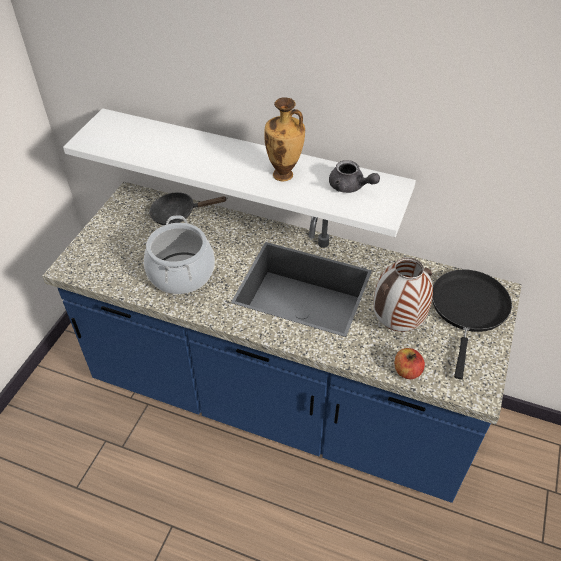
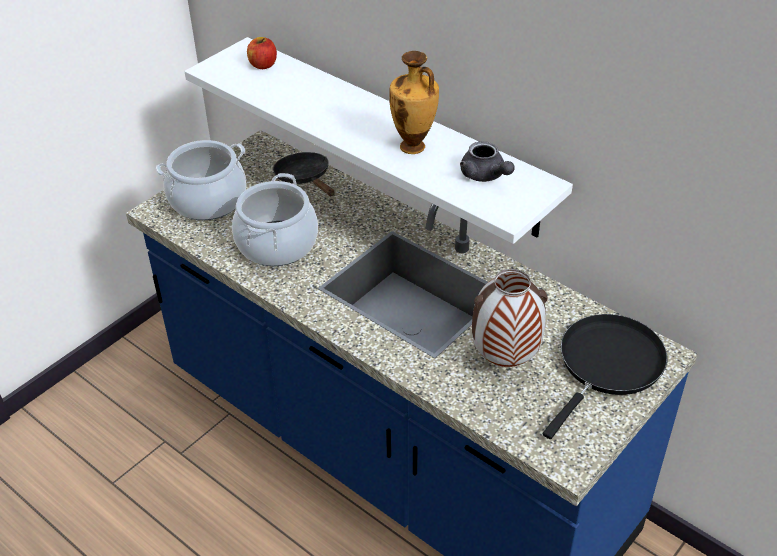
camera: 20 degrees right, 5 degrees down
(108, 249) = (208, 200): none -> cooking pot
(178, 214) = (305, 178): black frying pan -> black frying pan turned 45 degrees clockwise
(407, 371) = (489, 414): apple -> apple (263, 65)

